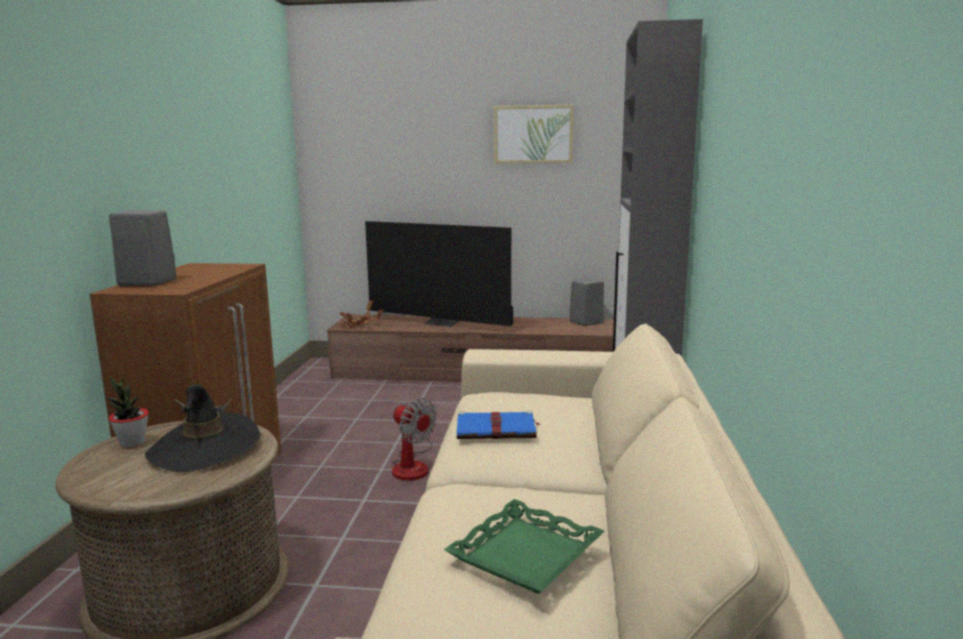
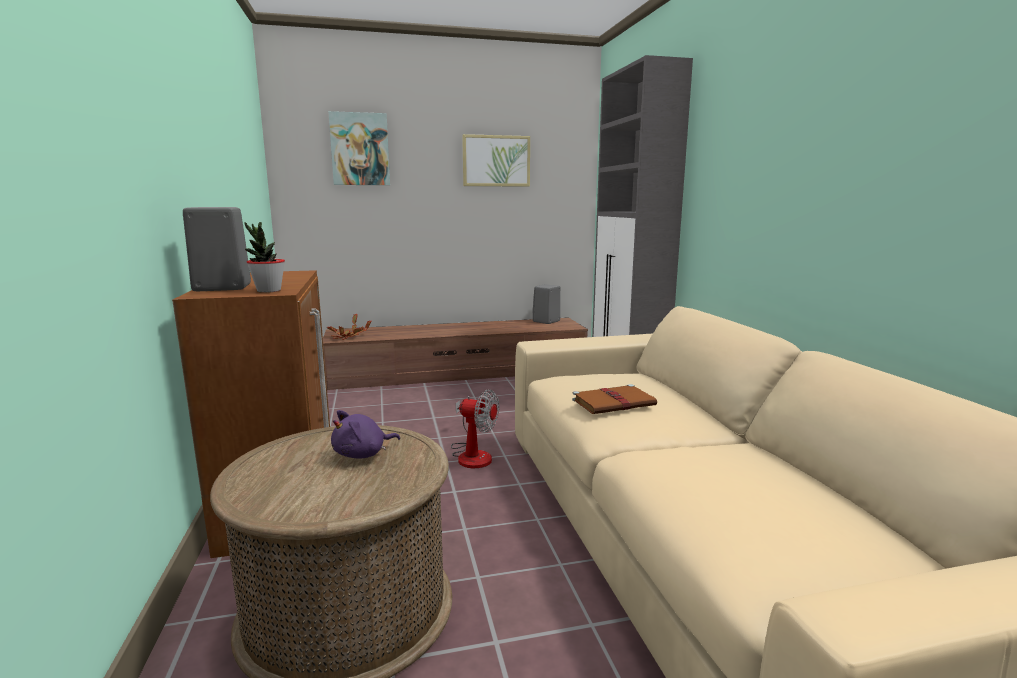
camera: 20 degrees left, 0 degrees up
(132, 443) = (269, 461): potted plant -> potted plant (268, 291)
(204, 448) = (363, 454): black hat -> purple plush toy
(385, 126) = (360, 149): none -> picture
(442, 323) = (426, 330): television -> none
(497, 429) = (614, 403): blue book -> brown book
(525, 554) = (779, 496): green tray -> none

